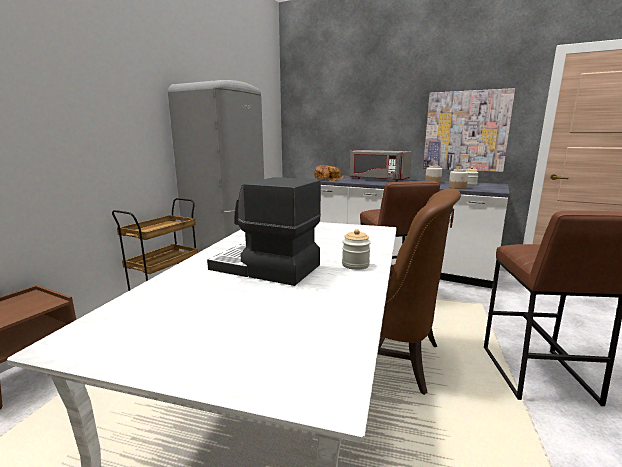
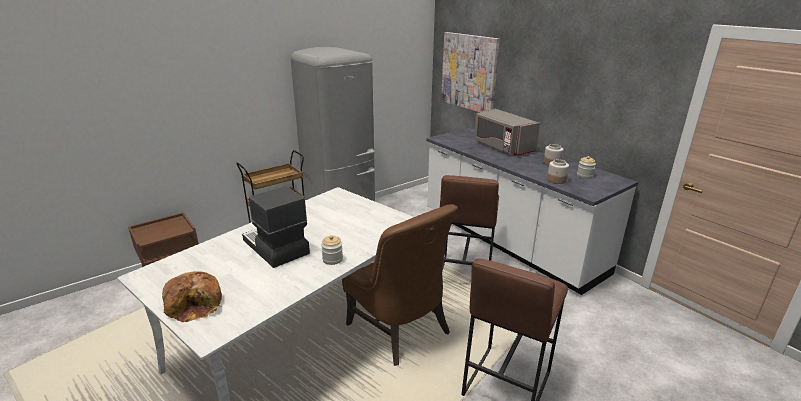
camera: 25 degrees right, 10 degrees up
(328, 179) = (451, 139): bread -> bread (195, 304)
(466, 131) = (602, 109): picture -> picture (469, 72)

